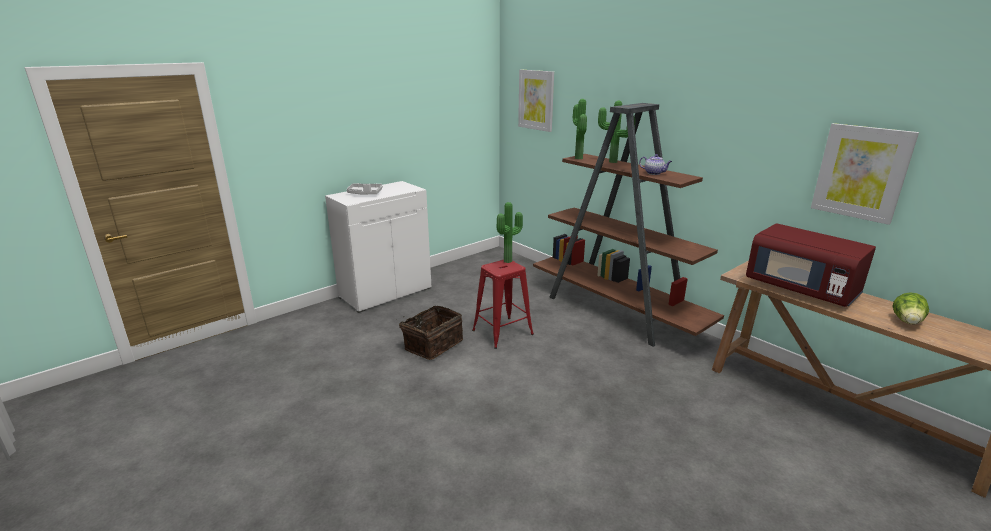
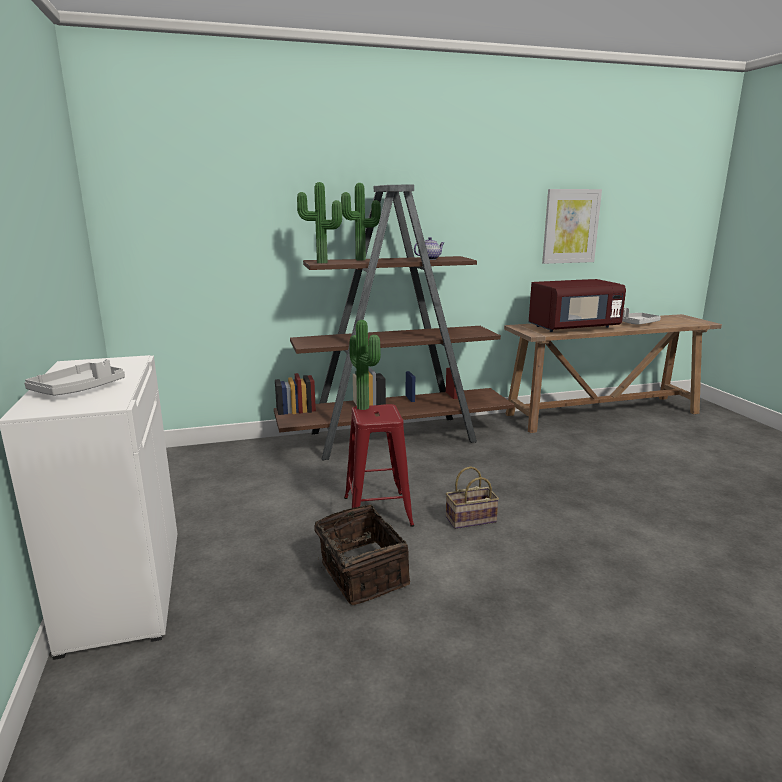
camera: 65 degrees left, 5 degrees down
(521, 367) = (470, 520): none -> basket
(536, 100) = (179, 199): picture -> none
(907, 322) = (637, 323): lettuce -> grey tray

